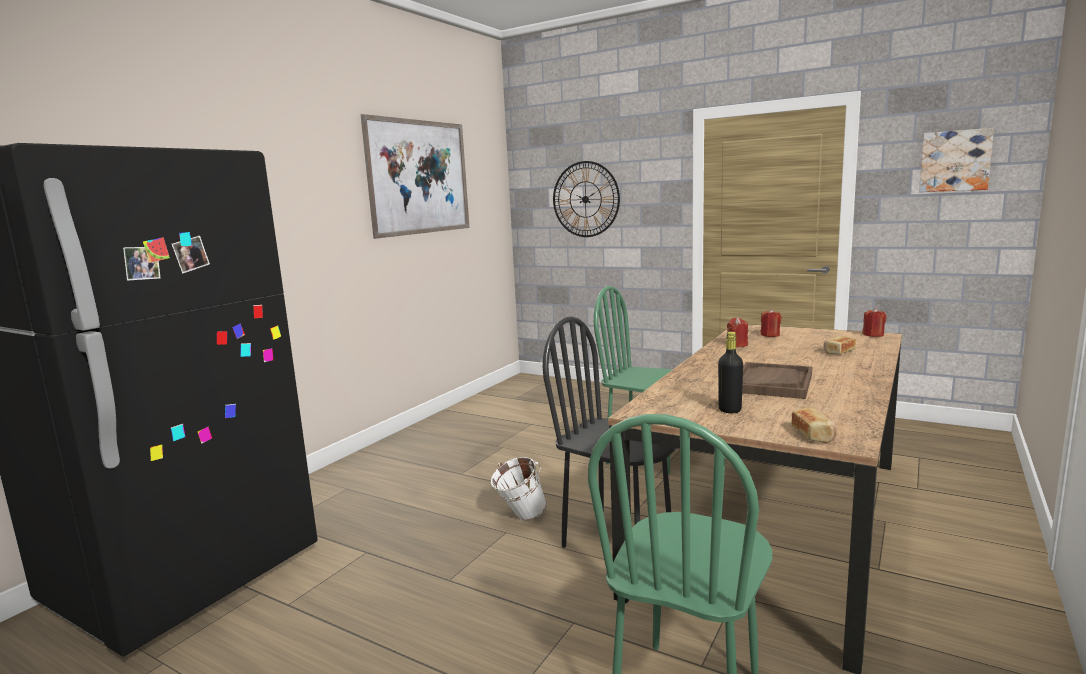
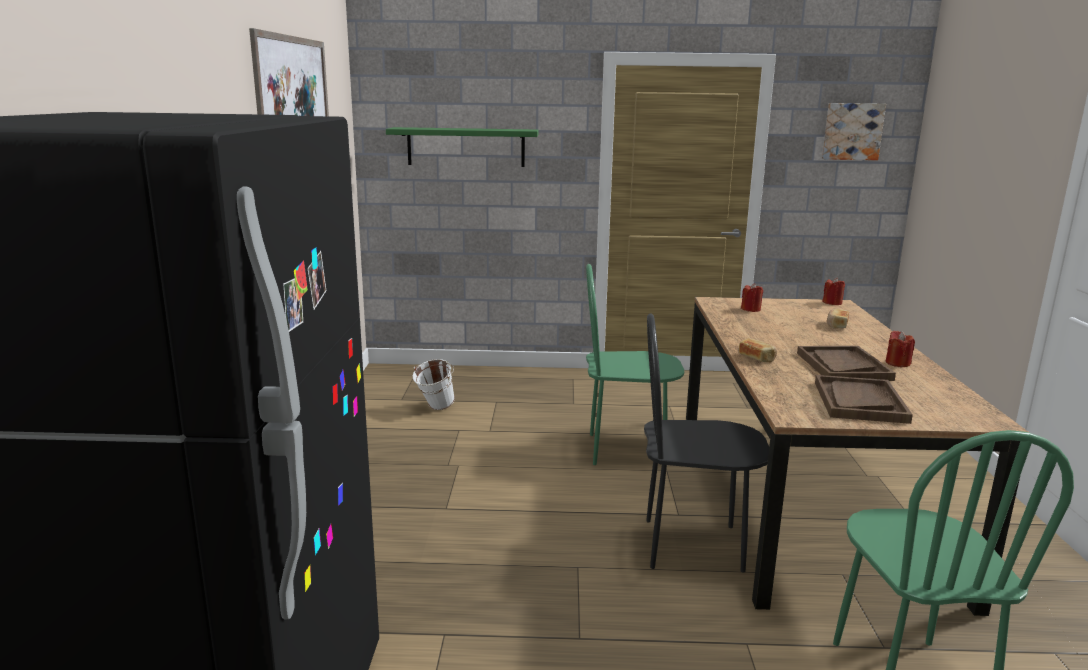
camera: 30 degrees left, 5 degrees up
(520, 518) = (573, 547): white bucket -> white bucket (435, 409)
(585, 199) = (466, 147): wall clock -> green shelf
(729, 410) = (859, 401): black bottle -> brown tray
(737, 345) = (742, 324): red candle -> red candle (897, 363)
(814, 435) = (959, 418): bread -> bread (757, 358)

